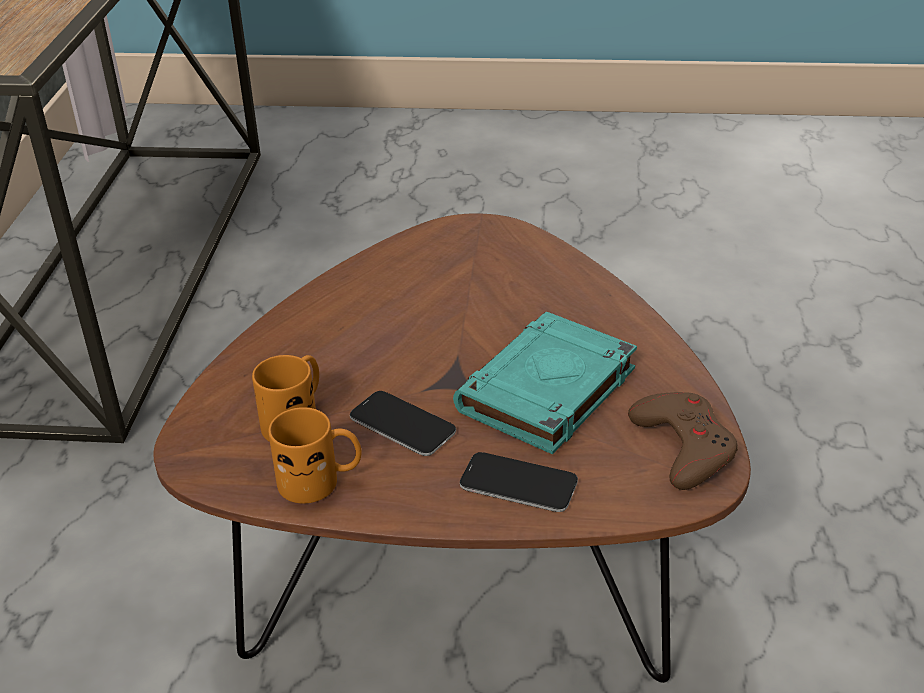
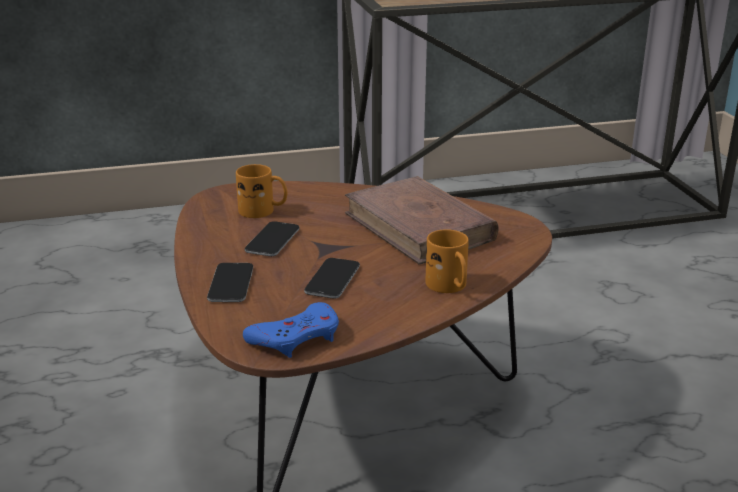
camera: 70 degrees right, 10 degrees down
(320, 481) = (211, 227): orange mug -> orange mug (450, 287)
(436, 296) = (419, 227): none -> brown book
(546, 391) = (332, 279): turquoise book -> phone
(683, 446) = (296, 337): brown game controller -> blue game controller

